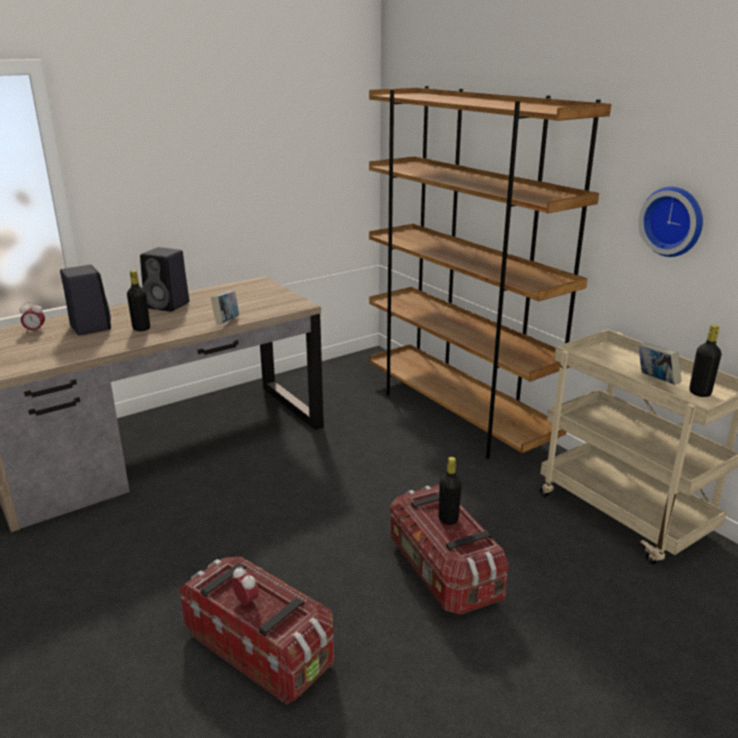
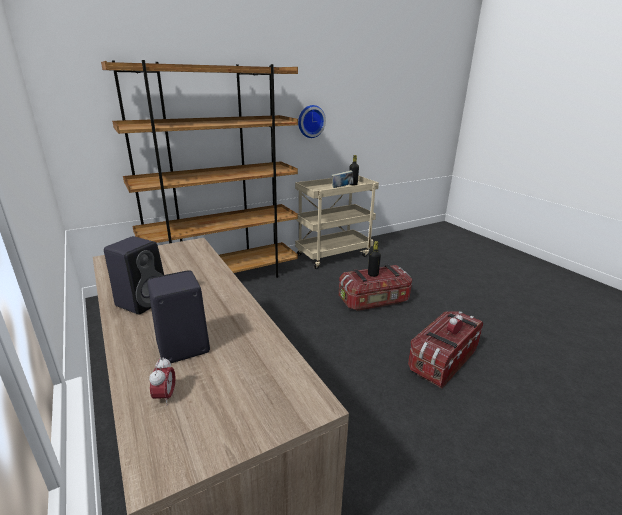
camera: 85 degrees left, 0 degrees up
(141, 328) = (208, 312): black bottle -> none
(226, 322) = (218, 270): book -> none

